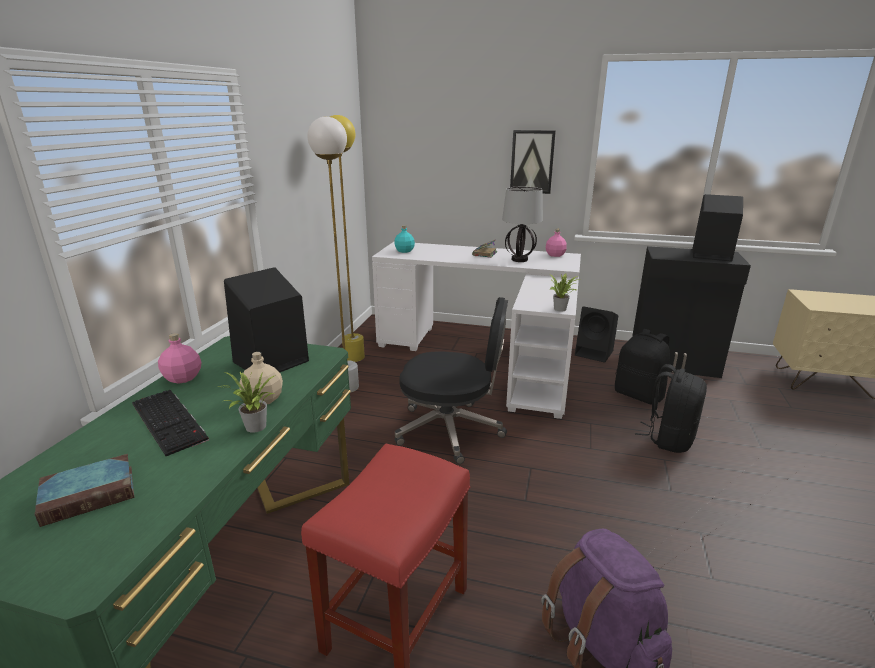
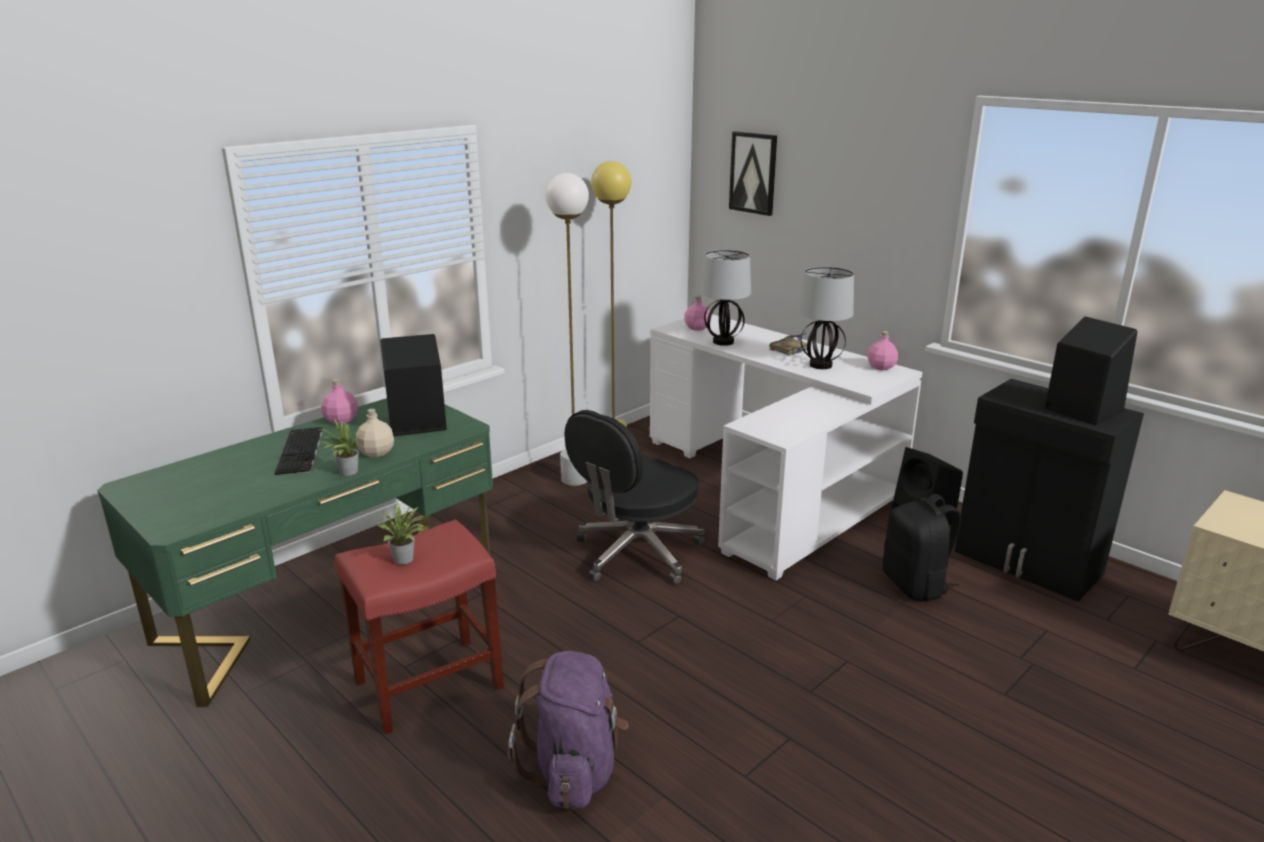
camera: 30 degrees right, 0 degrees up
(91, 493) = (215, 484): book -> none
(404, 251) = (696, 328): turquoise bottle -> pink bottle
(436, 256) = (723, 342): none -> table lamp
(451, 430) = (636, 553): black office chair -> black office chair turned 90 degrees clockwise
(532, 162) = (881, 232): picture -> picture (753, 173)
(561, 309) = (781, 438): potted plant -> potted plant (405, 560)
(669, 438) = (885, 643): black backpack -> none

